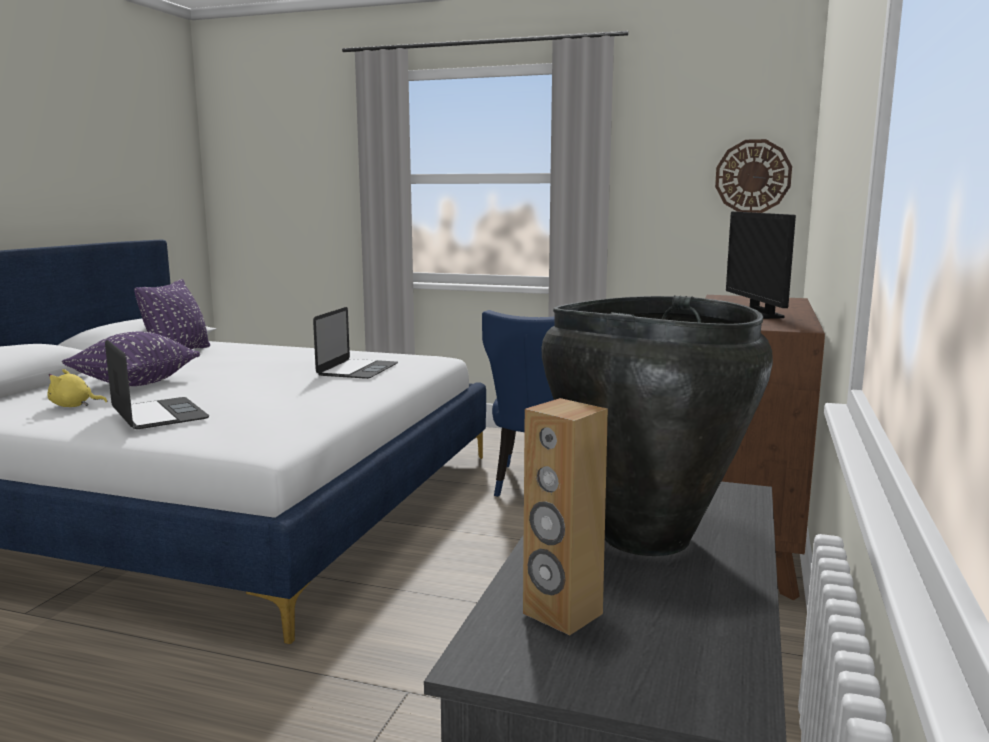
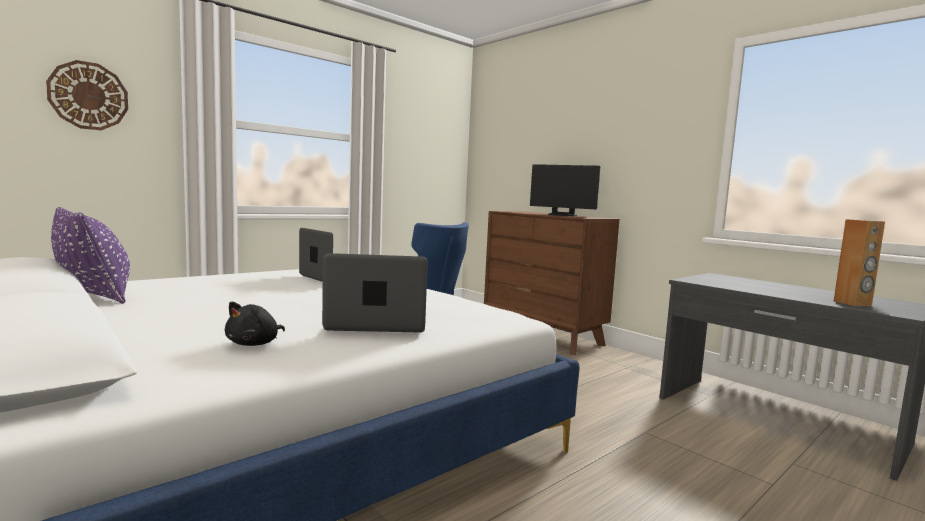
camera: 60 degrees left, 5 degrees down
(74, 406) = (255, 344): yellow plush toy -> black plush toy
(135, 383) = (202, 319): purple pillow -> none
(645, 537) = (768, 287): black vase -> none
(753, 176) = (446, 149): wall clock -> wall clock (88, 96)

